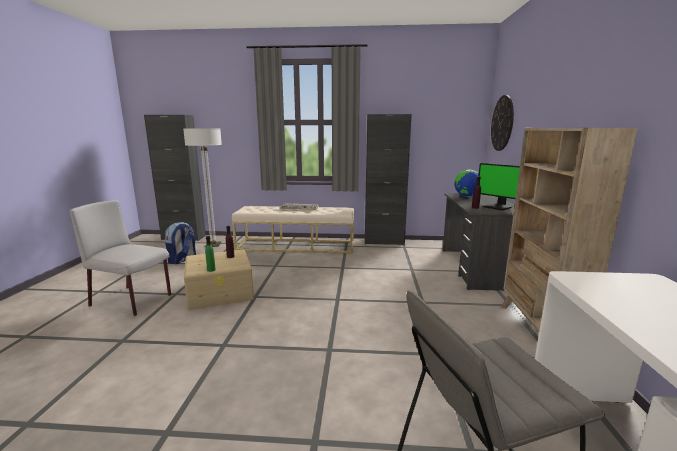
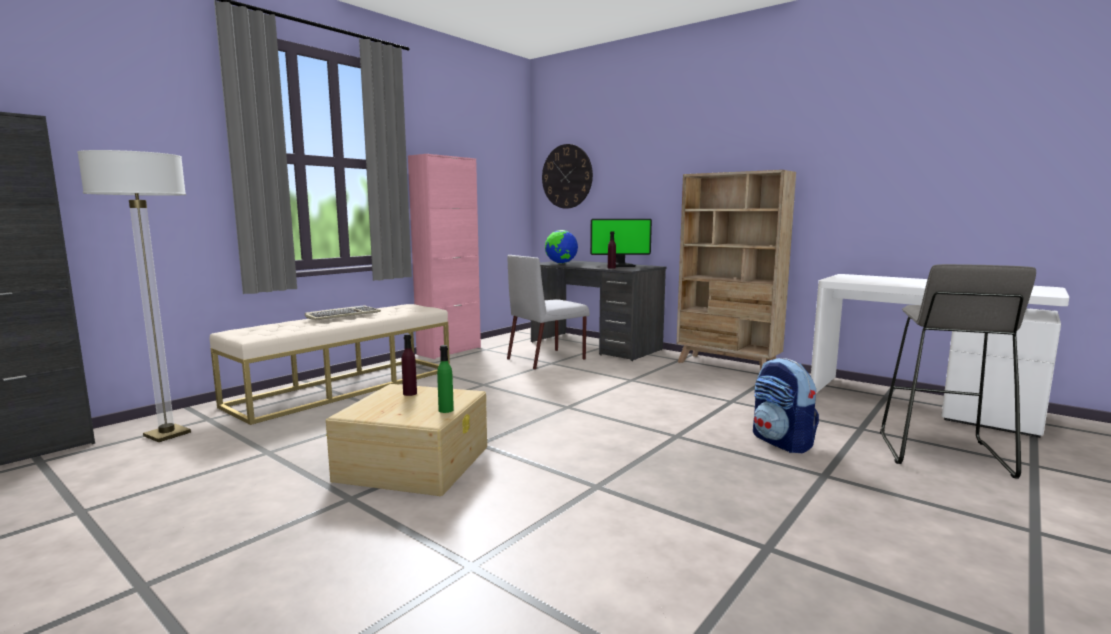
camera: 55 degrees left, 5 degrees down
(132, 301) = (297, 544): grey chair -> grey chair (547, 359)
(182, 260) = (177, 472): backpack -> backpack (782, 442)
(384, 242) = (449, 351): black cabinet -> pink cabinet

